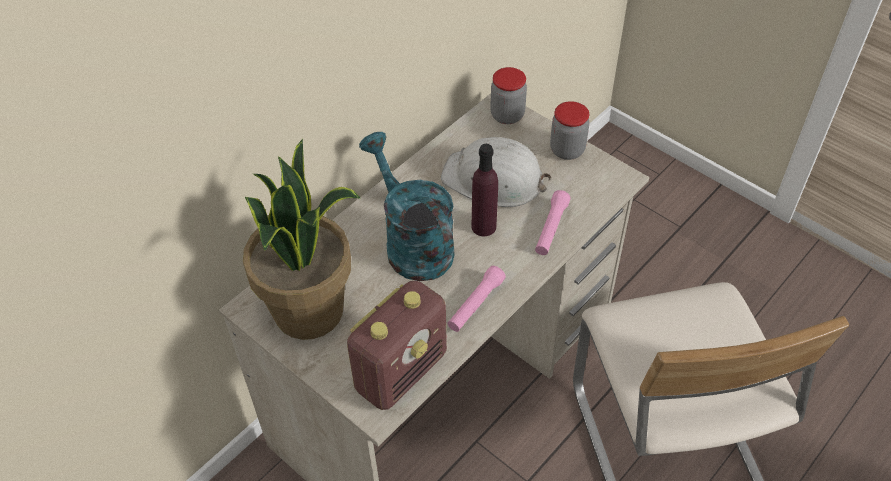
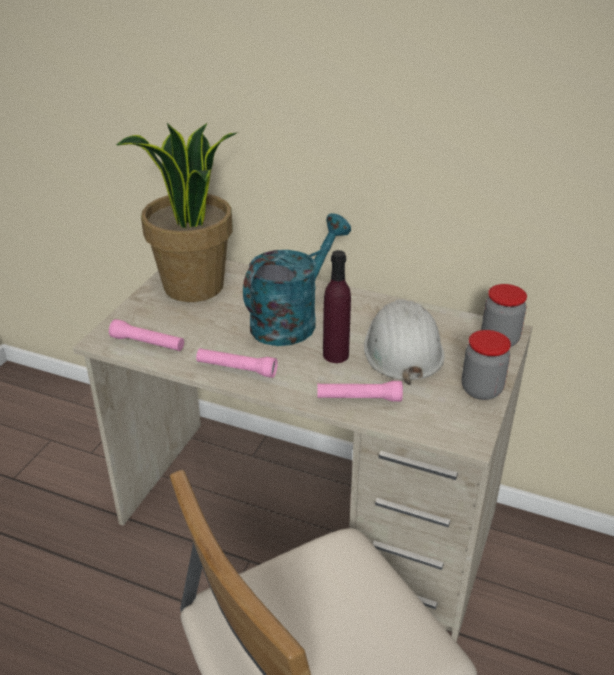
camera: 70 degrees right, 15 degrees down
(401, 371) = (148, 343): radio -> pink flashlight

